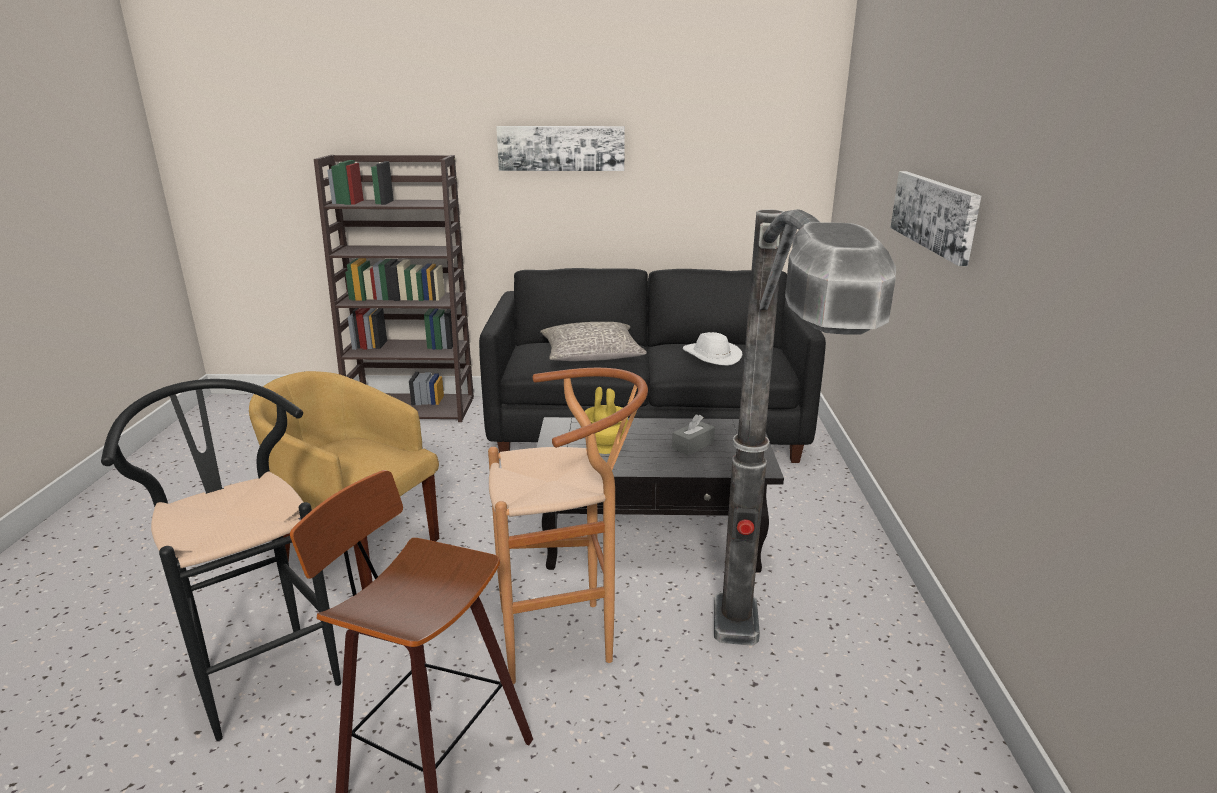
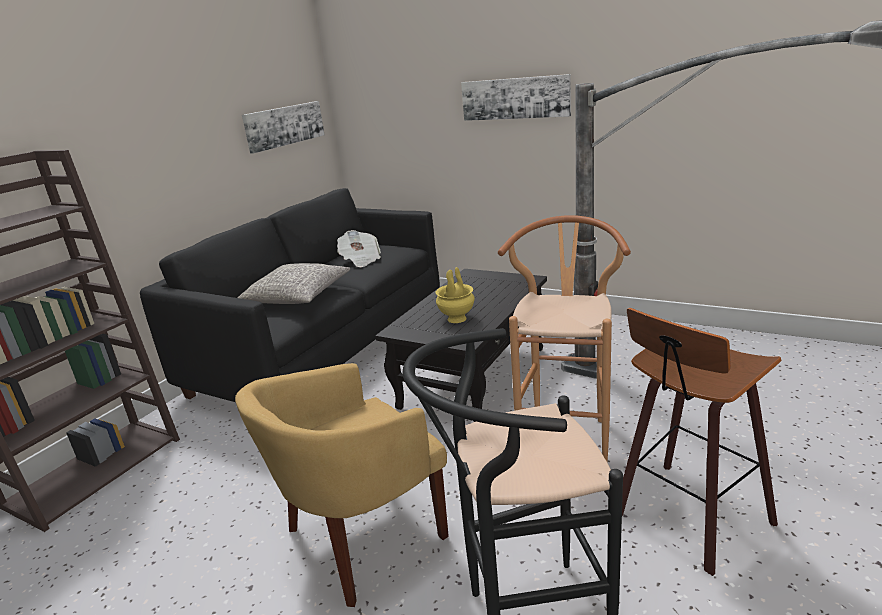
camera: 60 degrees left, 0 degrees up
(561, 148) = (146, 123): picture -> picture (284, 125)
(693, 445) = (481, 292): grey tissue box -> none
(710, 356) = (360, 260): white hat -> newspaper

